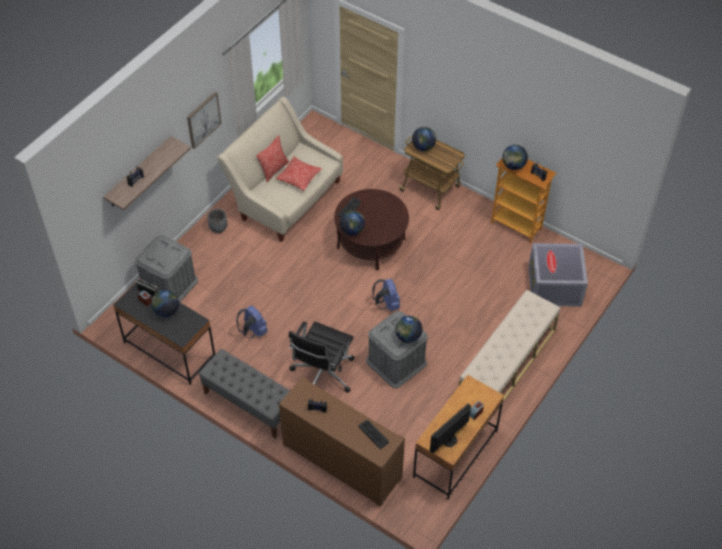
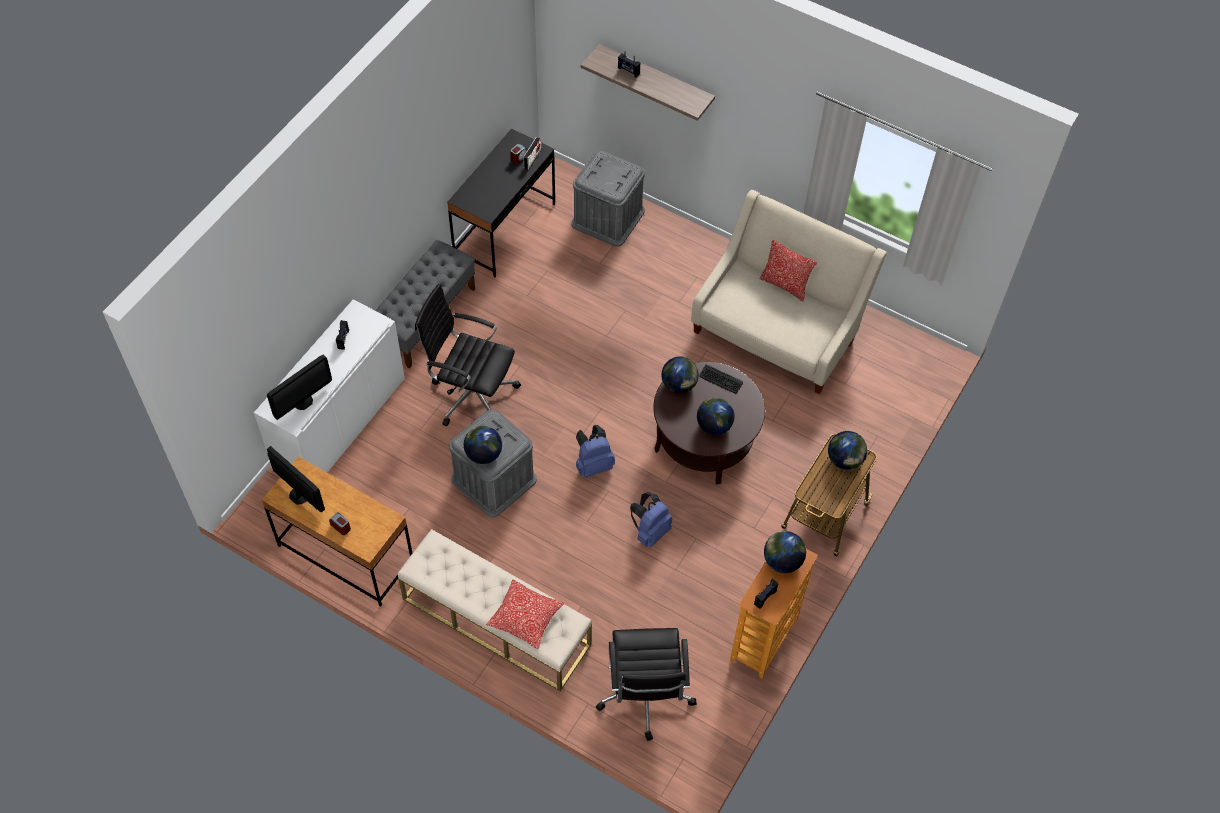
camera: 85 degrees right, 5 degrees up
(166, 311) = (502, 180): globe -> globe (714, 425)
(203, 119) = (771, 137): picture -> none
(218, 228) = (710, 258): grey planter -> none
(253, 331) = (537, 313): blue backpack -> blue backpack (650, 531)
(299, 177) = (774, 315): pillow -> pillow (525, 618)
(342, 461) = (340, 423): brown cabinet -> white cabinet
(373, 434) = (303, 402): keyboard -> monitor
(555, 286) = (644, 695): grey storage box -> black office chair

